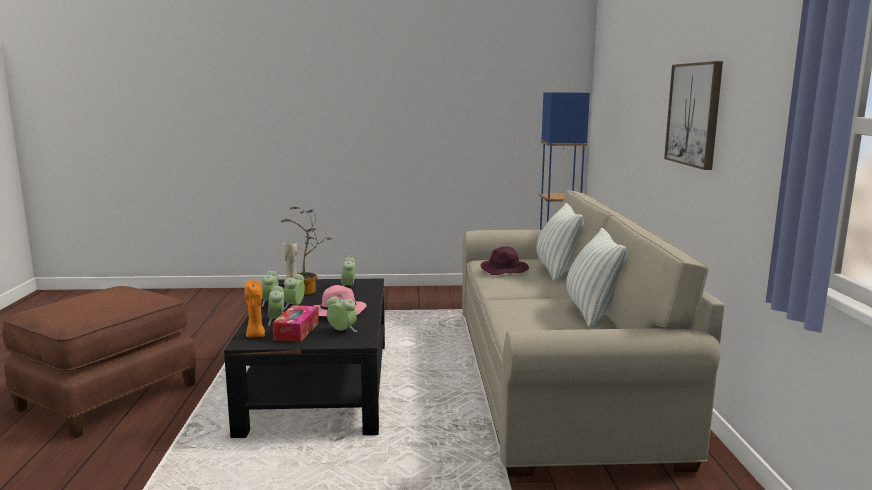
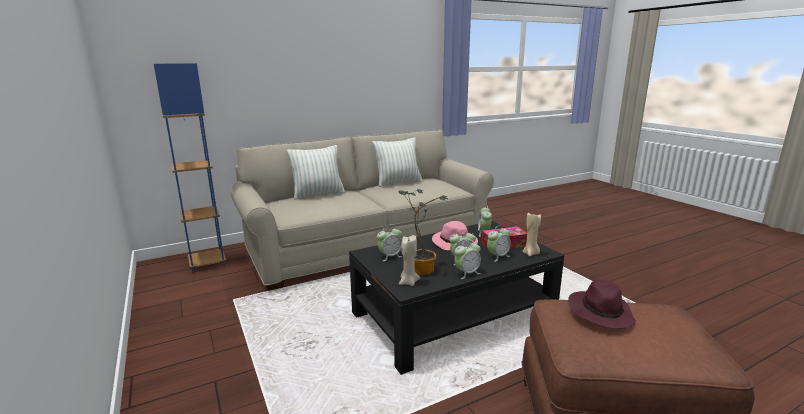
camera: 115 degrees left, 5 degrees up
(255, 335) = (531, 253): orange candle -> beige candle
(505, 270) = (326, 205): purple hat -> purple hat (600, 313)
(694, 114) = (344, 73): picture -> none

